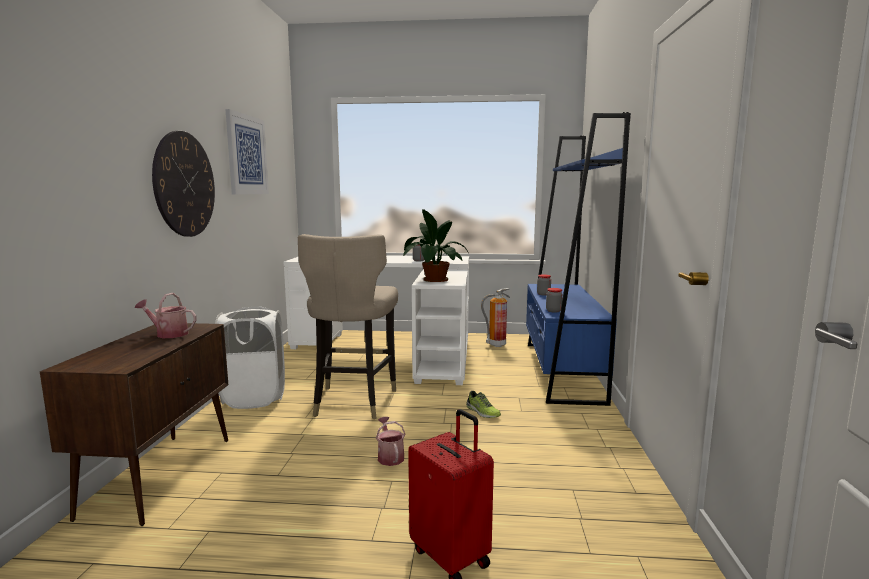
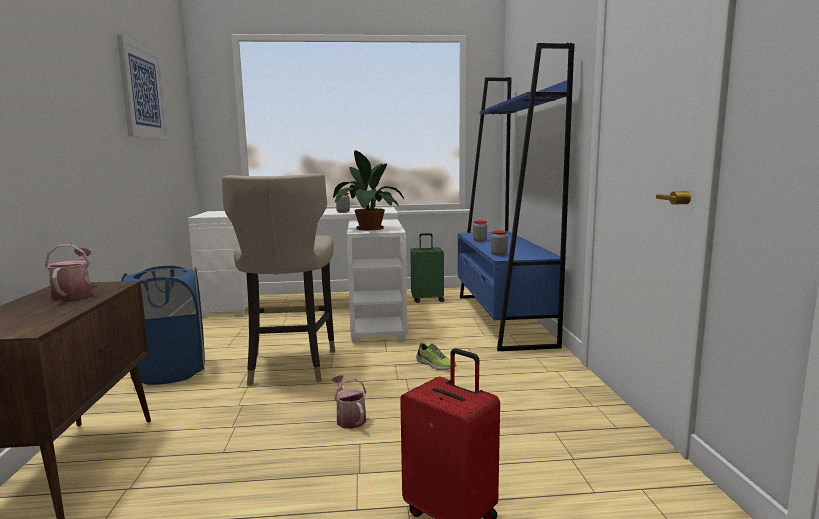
camera: 10 degrees left, 0 degrees up
(168, 334) = (74, 294): watering can -> watering can turned 75 degrees clockwise
(184, 184) = (75, 118): wall clock -> none
(254, 398) = (171, 372): white laundry basket -> blue laundry basket
(496, 345) = (427, 299): fire extinguisher -> green suitcase

